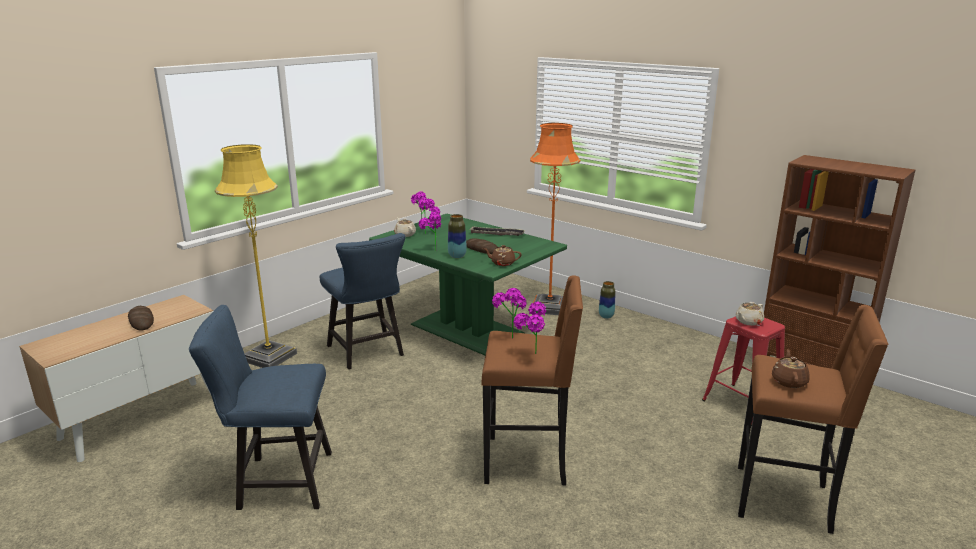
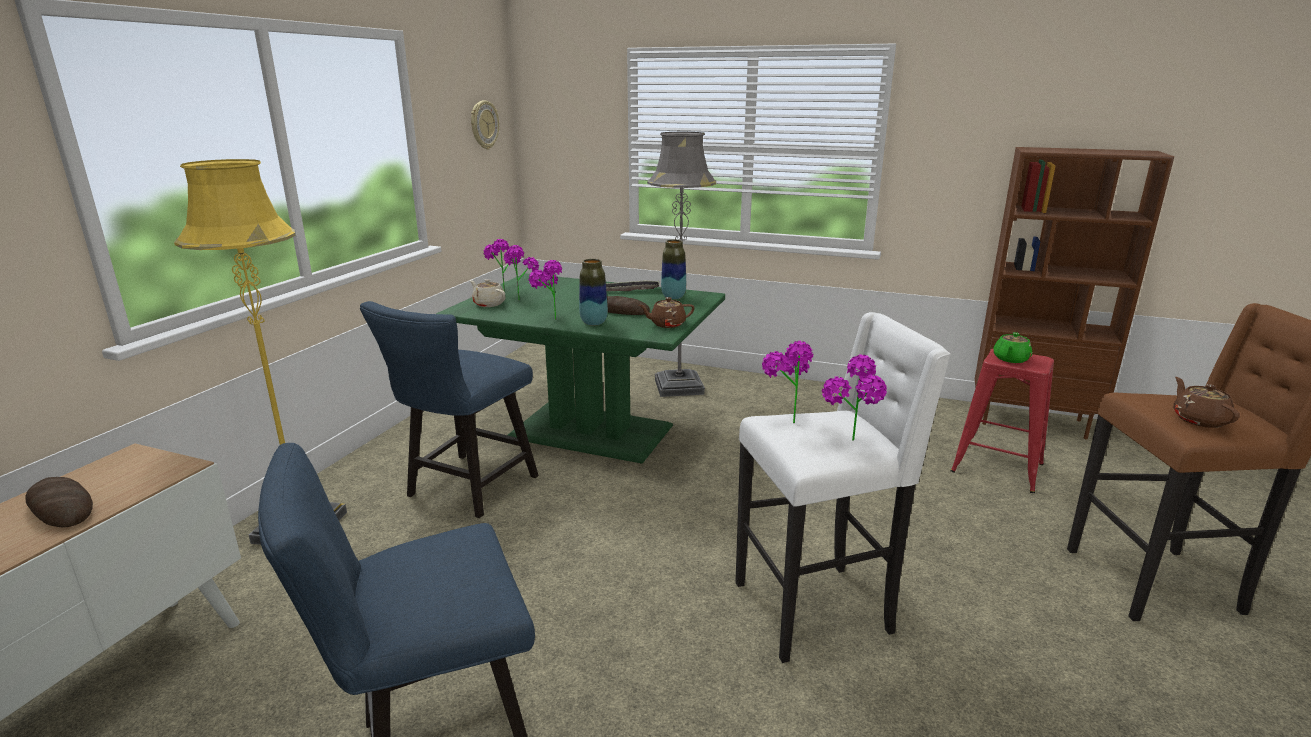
camera: 20 degrees left, 0 degrees up
(368, 352) = (466, 490): blue chair -> blue chair turned 75 degrees clockwise
(438, 106) = (484, 125): none -> wall clock
(528, 462) = (816, 609): brown stool -> white stool
(549, 307) = (679, 387): orange floor lamp -> grey floor lamp
(606, 316) = (756, 387): vase -> vase (673, 297)
(748, 322) = (1010, 359): beige teapot -> green teapot

